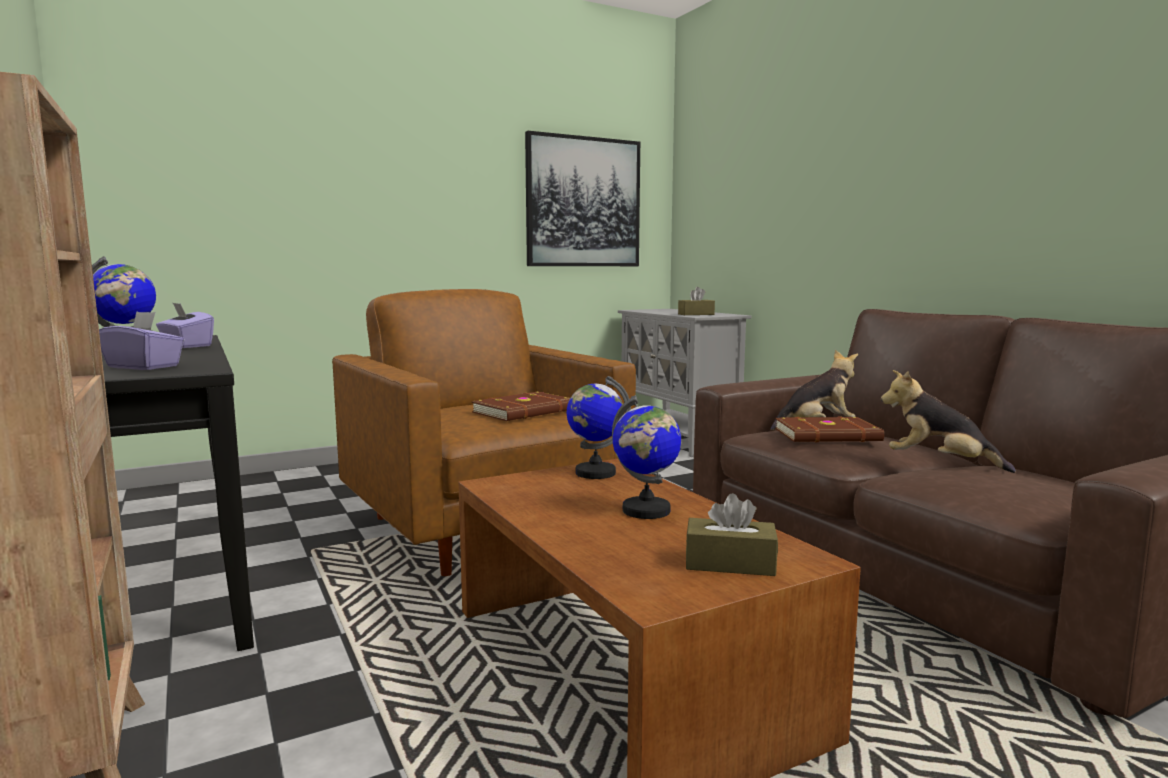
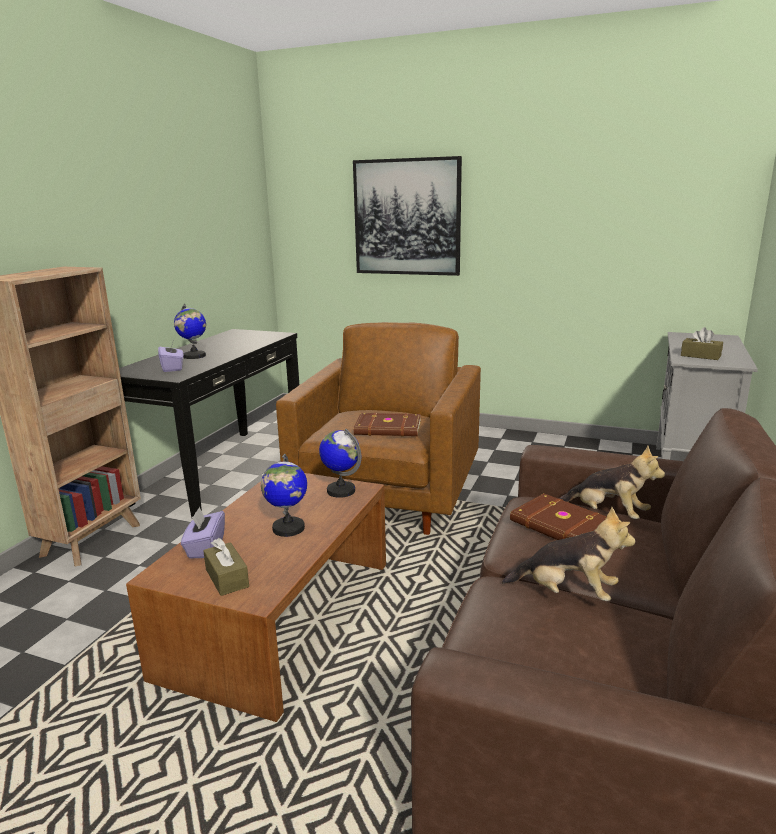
camera: 50 degrees right, 10 degrees up
(186, 346) = (245, 346): purple tissue box -> purple tissue box (205, 547)
(583, 202) = (640, 223): picture -> picture (407, 217)
(939, 464) = (567, 593): plush toy -> plush toy turned 120 degrees clockwise

